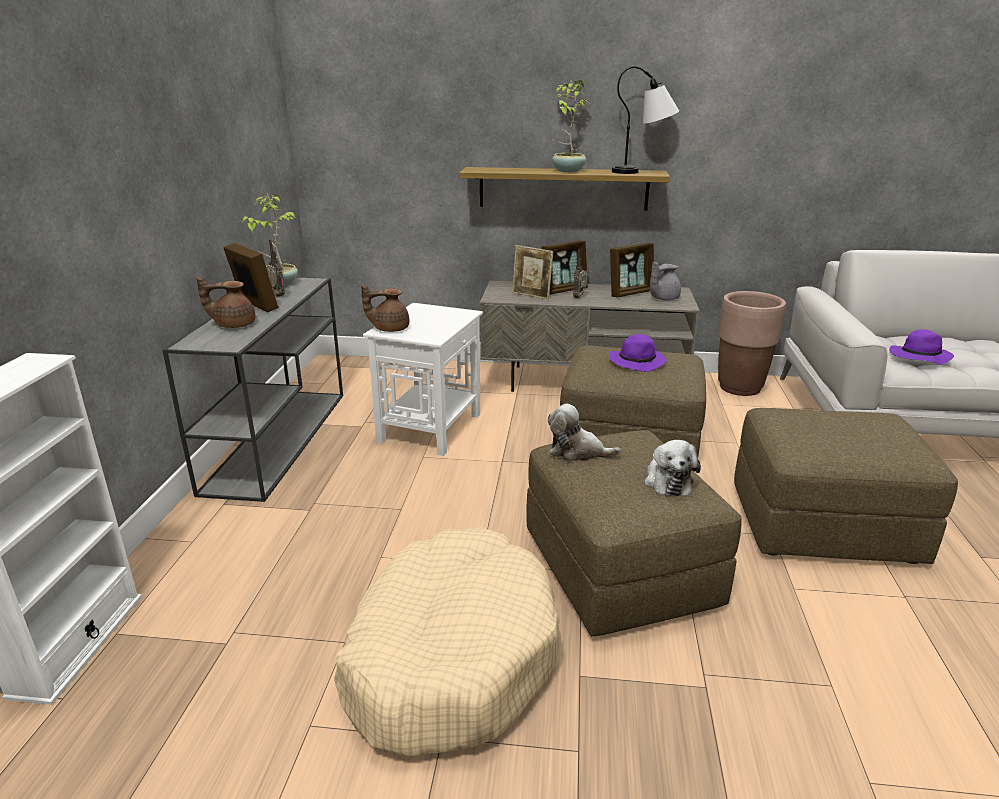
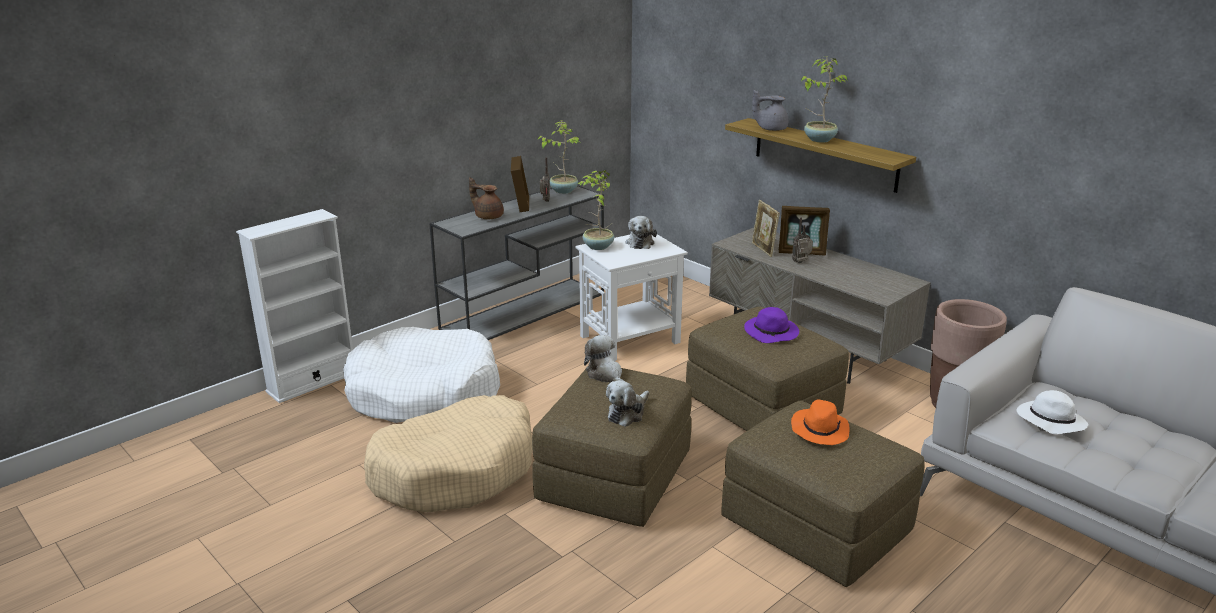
camera: 40 degrees right, 0 degrees up
(276, 580) = (424, 393): none -> white dog bed
(389, 328) = (597, 247): brown teapot -> potted plant
(425, 314) = (640, 242): none -> plush toy
(630, 293) = (857, 271): picture frame -> none
(643, 172) = (885, 154): table lamp -> none
(663, 298) = (877, 285): grey teapot -> grey teapot (770, 129)
(822, 425) = (819, 430): none -> orange hat
(918, 357) = (1049, 421): purple hat -> white hat

